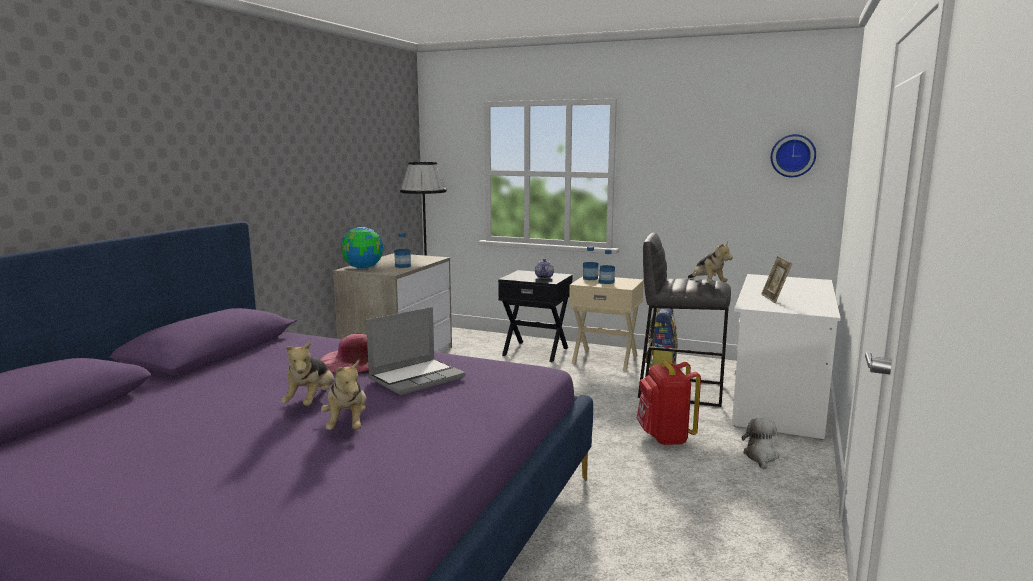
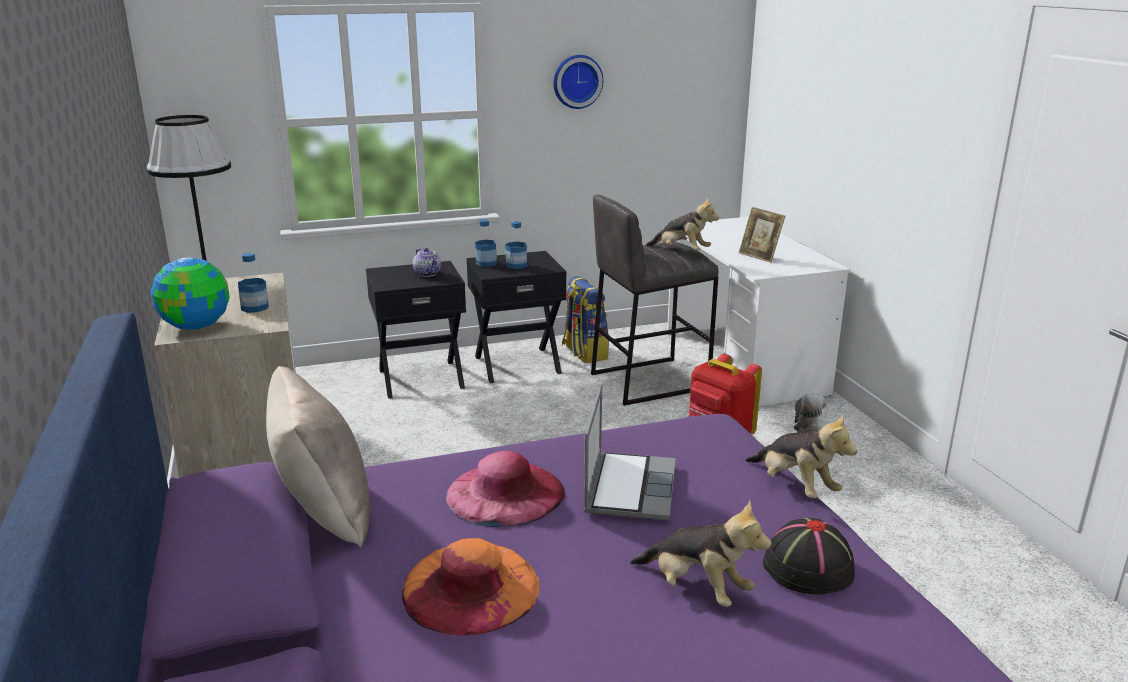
camera: 40 degrees left, 10 degrees up
(260, 385) = (470, 587): none -> orange hat
(276, 345) = (324, 512): none -> beige pillow
(311, 402) = (595, 579): plush toy -> plush toy (795, 486)
(418, 439) = (807, 568): none -> black hat
(605, 359) = (517, 364): beige nightstand -> black nightstand
(793, 155) = (696, 75): wall clock -> wall clock (576, 81)

